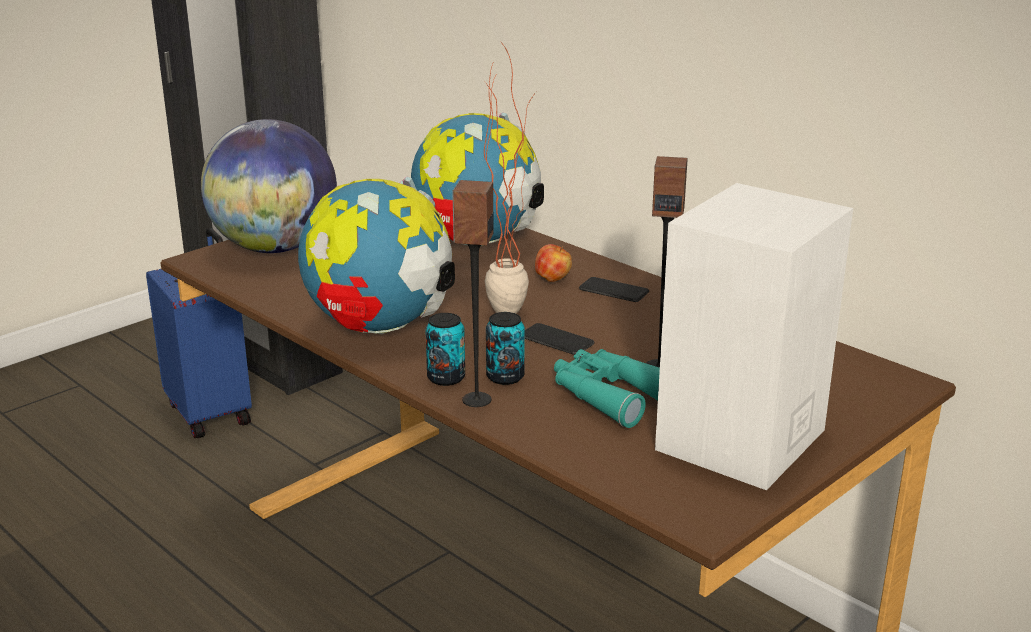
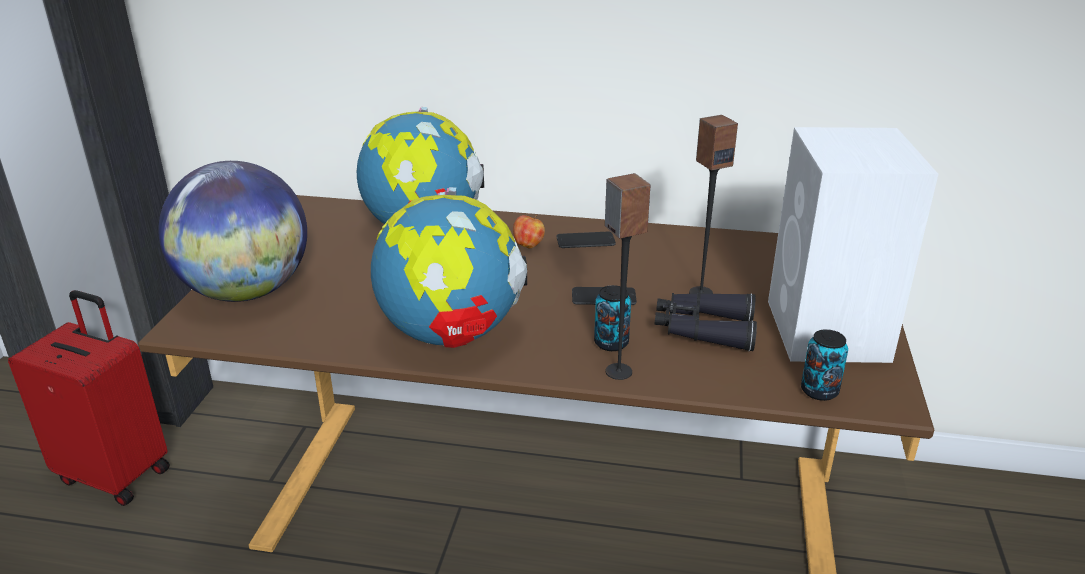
camera: 35 degrees left, 5 degrees up
(211, 413) = (116, 473): blue suitcase -> red suitcase
(446, 378) = (569, 361): can -> can (819, 391)
(509, 307) = (530, 281): potted plant -> none
(609, 396) = (703, 330): turquoise binoculars -> black binoculars

